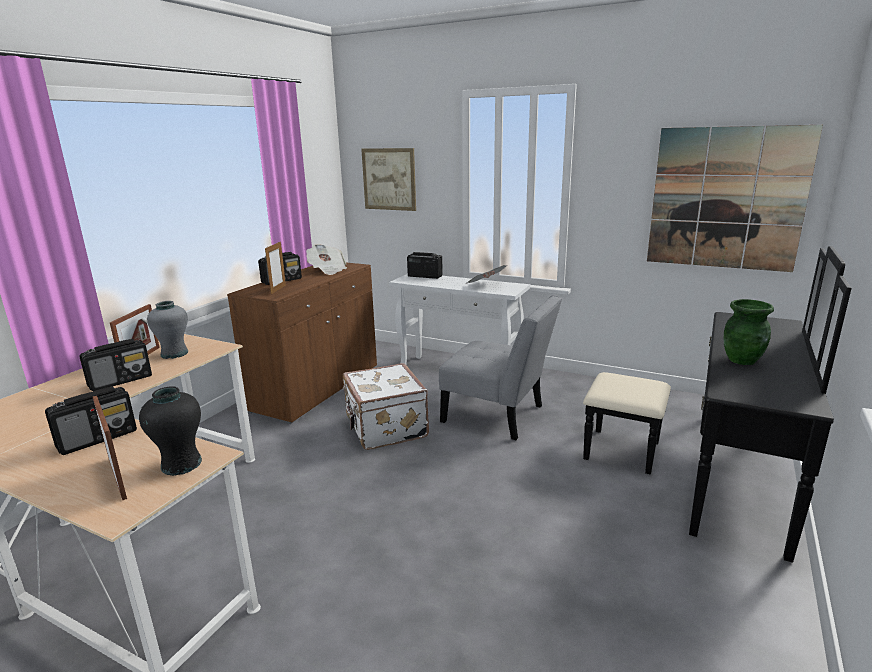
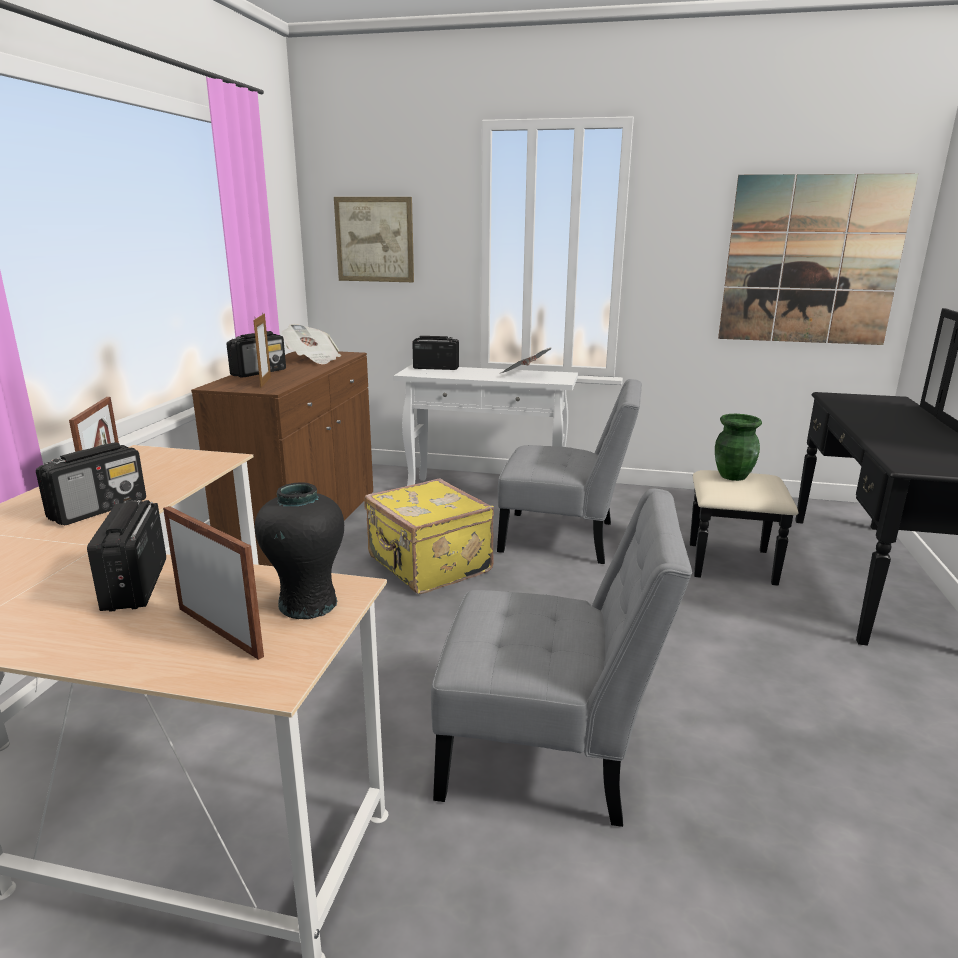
camera: 15 degrees left, 0 degrees up
(98, 438) = (135, 585): radio -> radio turned 135 degrees clockwise
(175, 354) = (156, 470): grey vase -> none
(384, 428) = (428, 566): white suitcase -> yellow suitcase
(389, 584) = (549, 753): none -> grey chair
(742, 360) = (891, 435): green vase -> green vase (733, 476)

